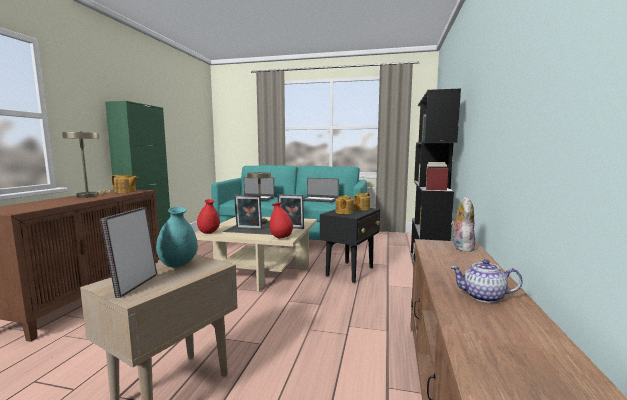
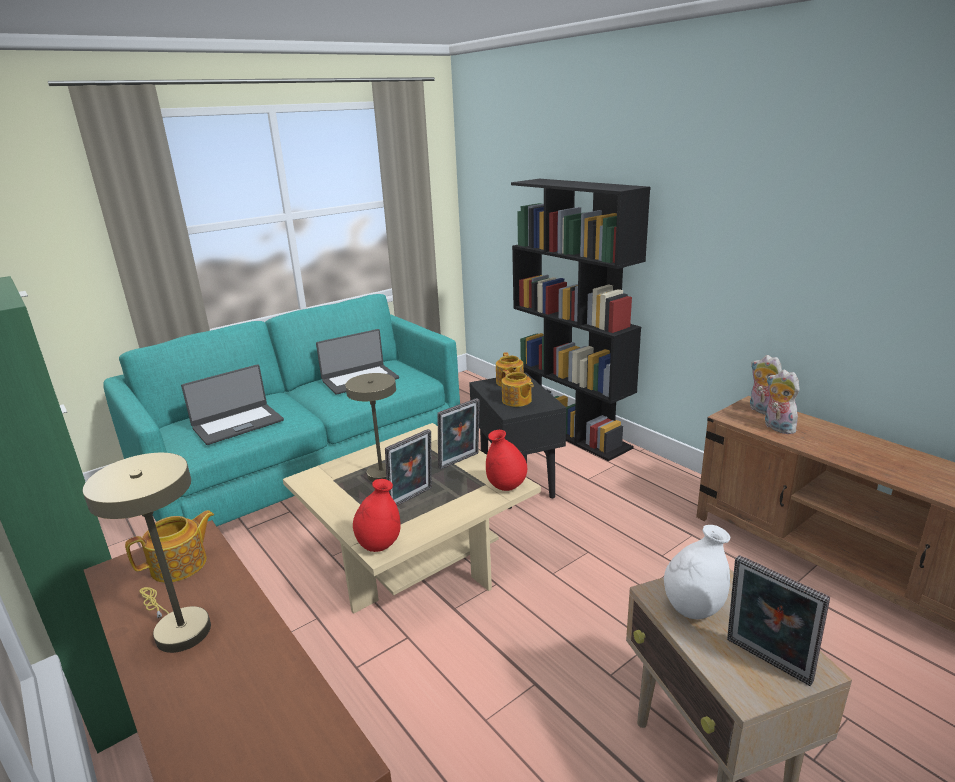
camera: 50 degrees left, 15 degrees up
(178, 265) = (693, 608): turquoise vase -> white vase
(443, 254) = (777, 428): none -> plush toy
(483, 297) = (901, 463): teapot -> none

